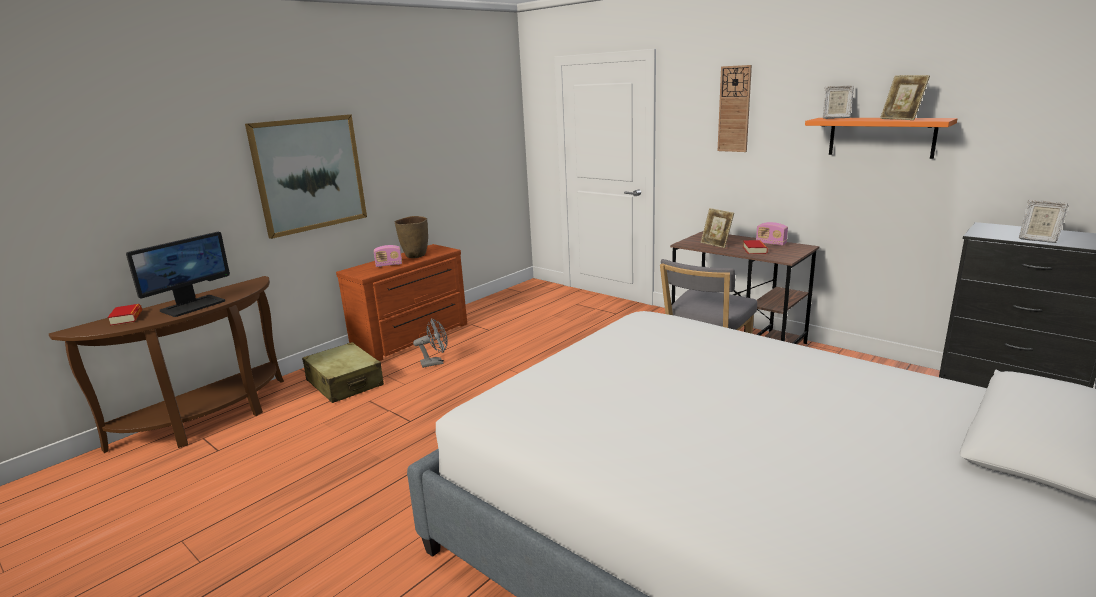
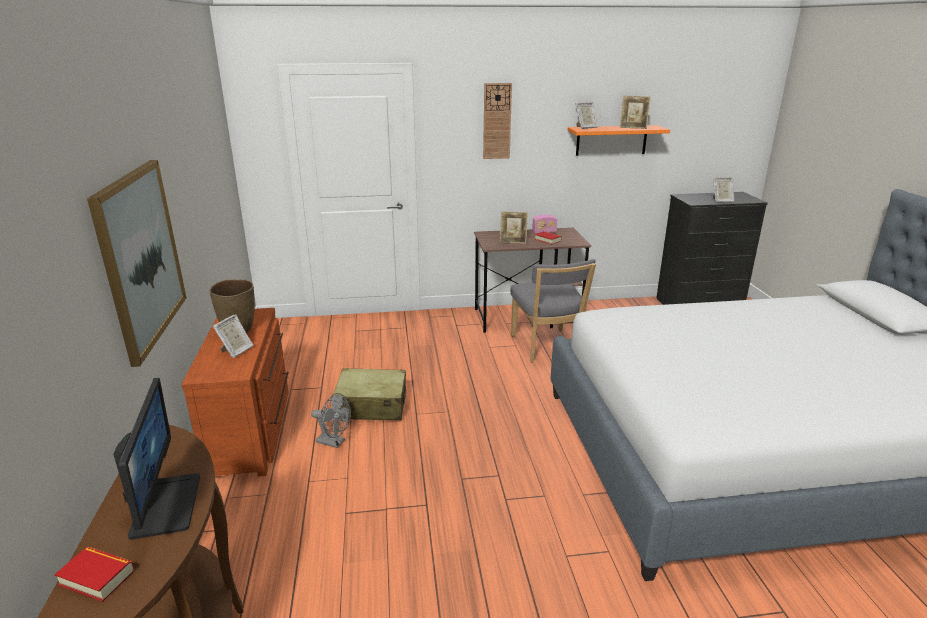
camera: 50 degrees left, 5 degrees up
(345, 383) = (277, 514): beige suitcase -> beige suitcase (371, 405)
(389, 265) = (236, 351): radio -> picture frame
(435, 362) = (334, 442): grey fan -> grey fan turned 90 degrees clockwise

